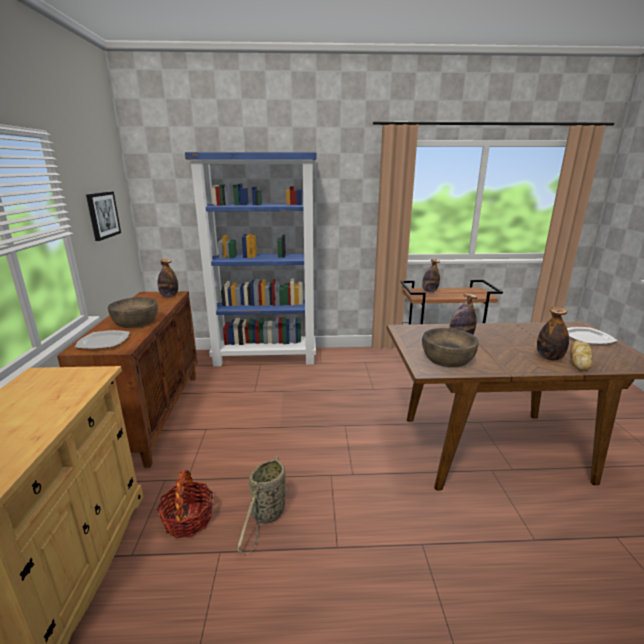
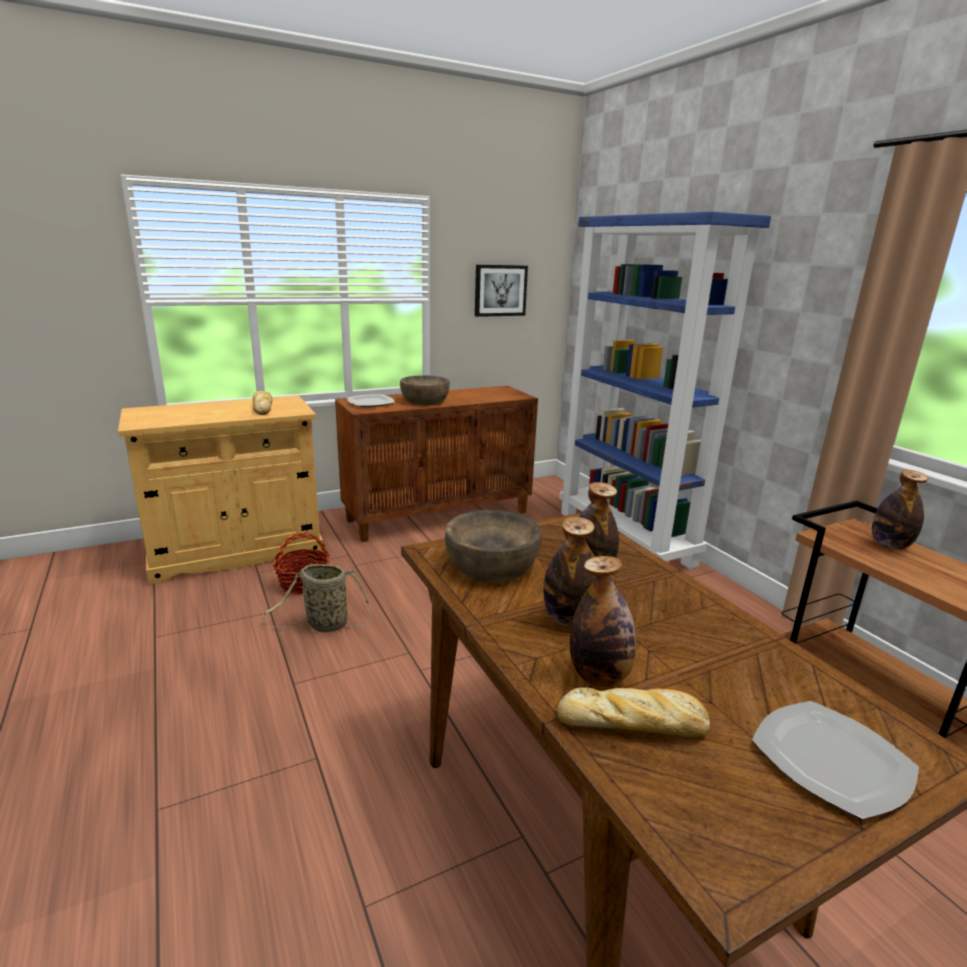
camera: 65 degrees right, 0 degrees up
(50, 391) = (263, 408): none -> bread
(169, 296) = (510, 395): bottle -> bottle (569, 619)

